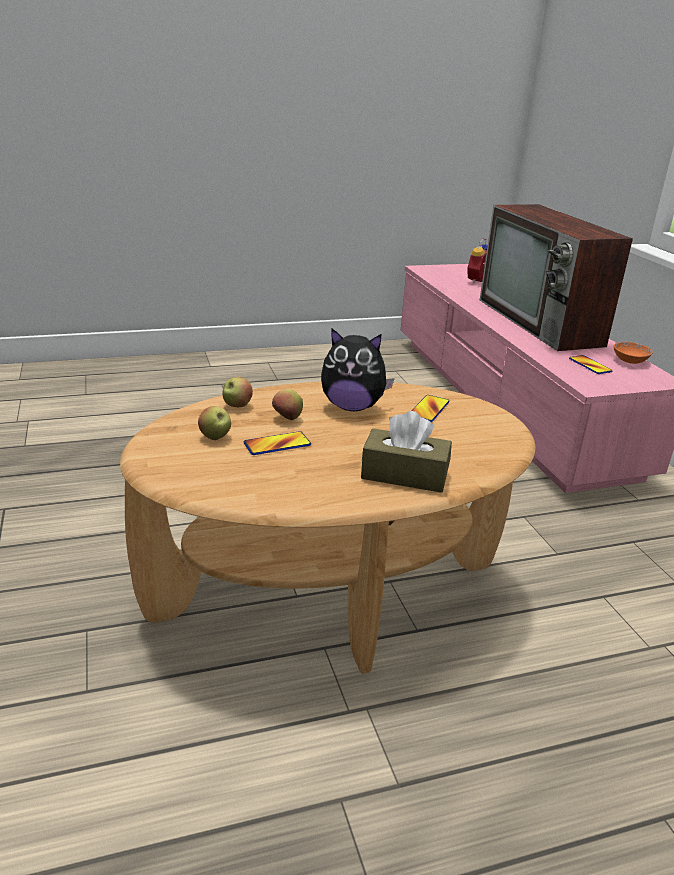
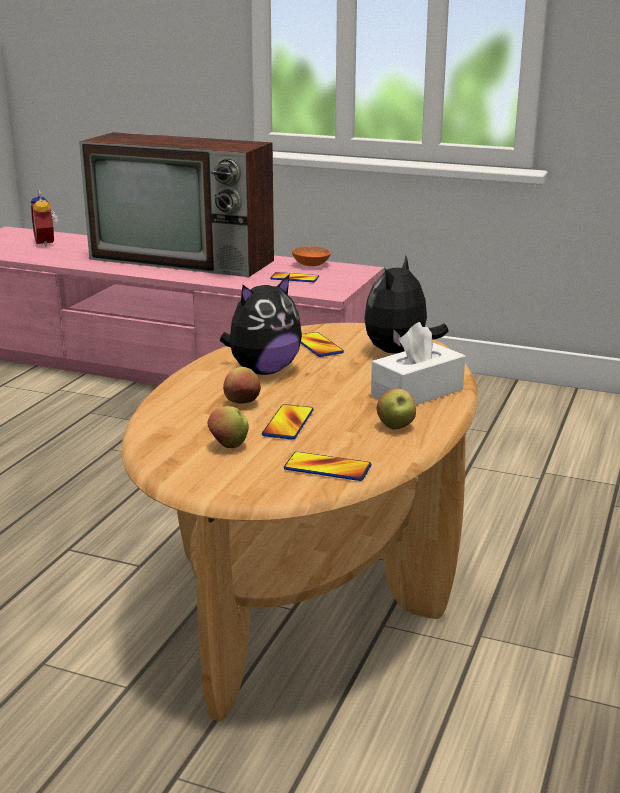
camera: 50 degrees left, 5 degrees down
(222, 483) = (327, 468): none -> phone
(237, 406) = (174, 416): apple -> apple (396, 427)
(404, 475) = (417, 392): brown tissue box -> white tissue box
(472, 442) = (399, 352): none -> plush toy

